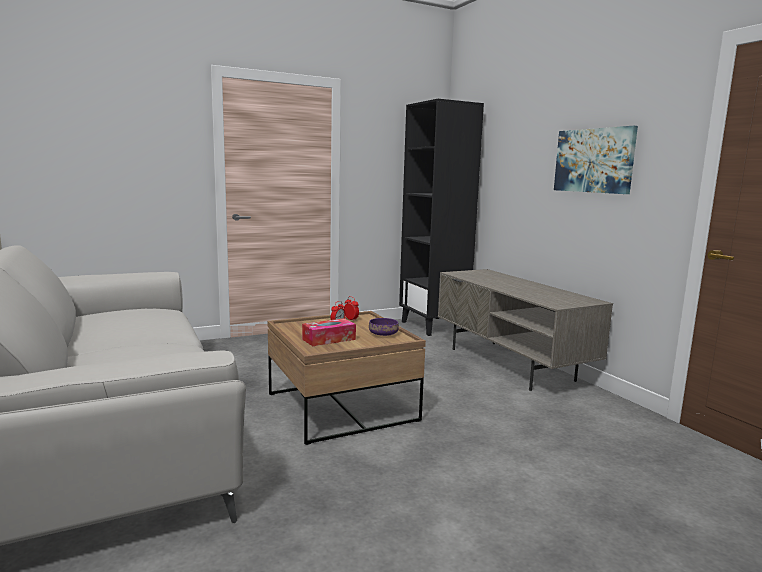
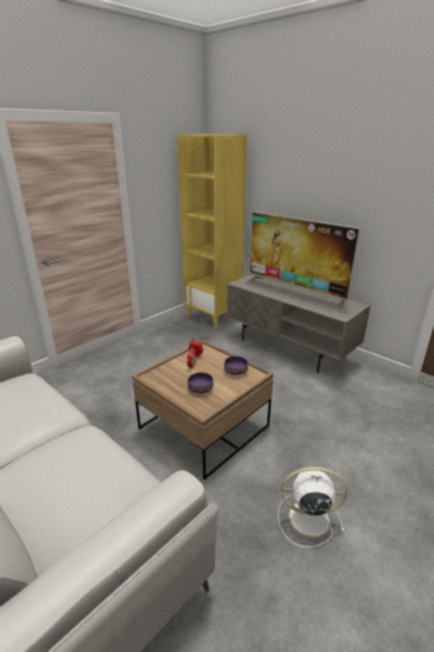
camera: 20 degrees left, 15 degrees up
(329, 339) = (200, 389): tissue box -> purple bowl
(398, 501) = (307, 518): none -> white fan
(433, 326) = (213, 316): black bookcase -> yellow bookcase
(518, 285) = (294, 292): none -> television
(594, 160) = (356, 197): picture -> none

